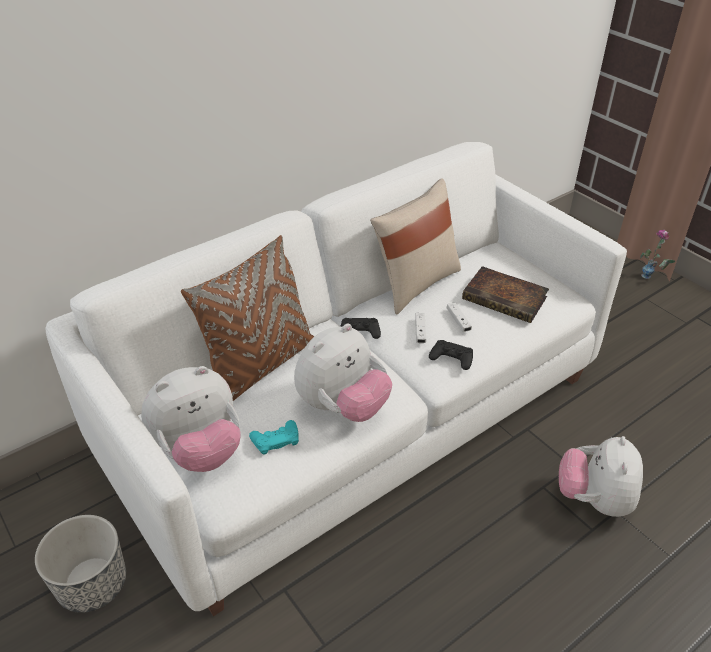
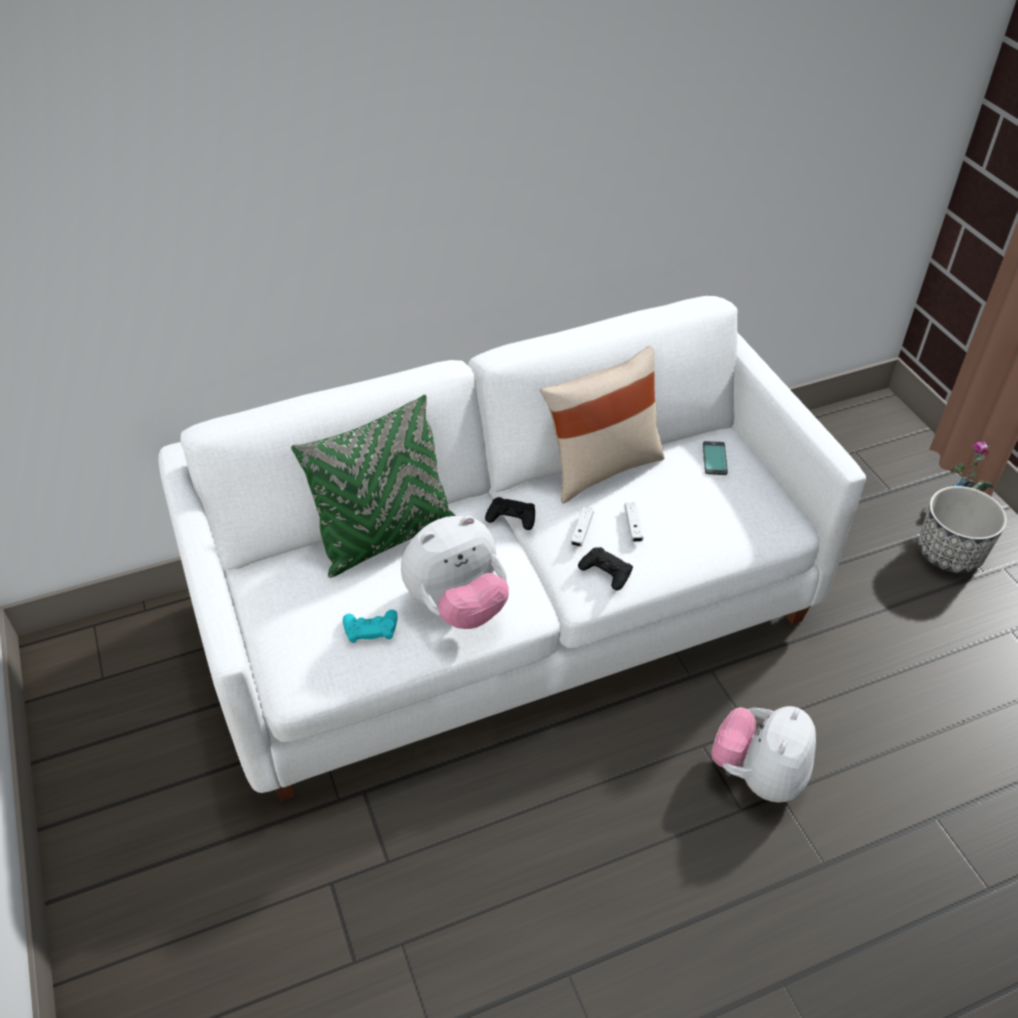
camera: 15 degrees right, 5 degrees up
(93, 583) = (169, 736): planter -> planter (950, 553)
(200, 450) = (288, 623): plush toy -> none
(261, 365) = (385, 537): brown pillow -> green pillow
(497, 263) = (714, 459): none -> phone
(506, 299) = (705, 508): book -> none

